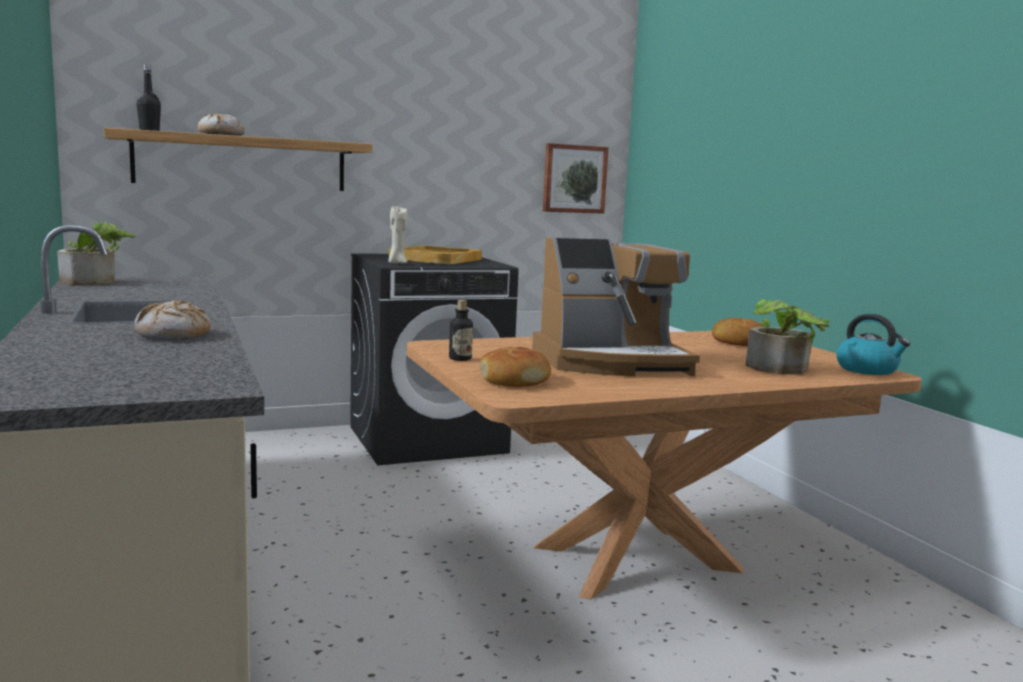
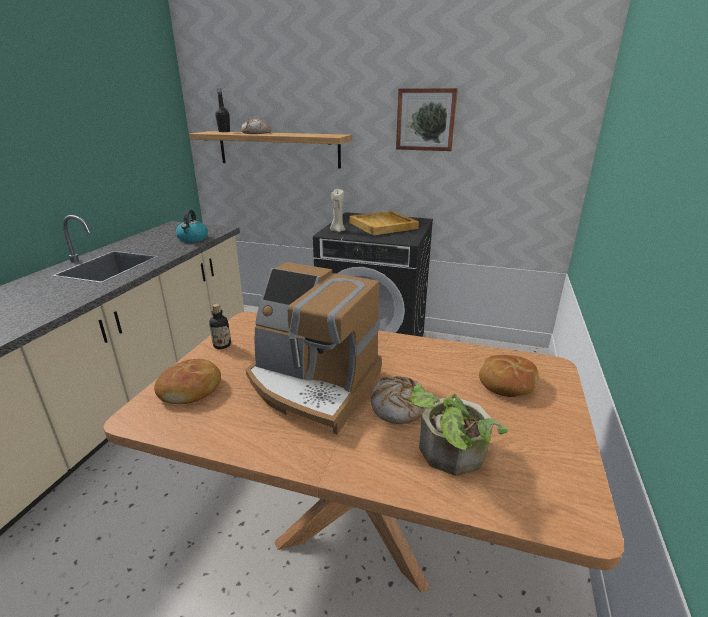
camera: 40 degrees right, 15 degrees up
(96, 281) = (170, 228): potted plant -> none
(173, 334) = (55, 299): bread -> bread (398, 407)
(574, 179) = (533, 158): picture -> picture (426, 119)
(868, 370) = (567, 500): kettle -> kettle (193, 239)

